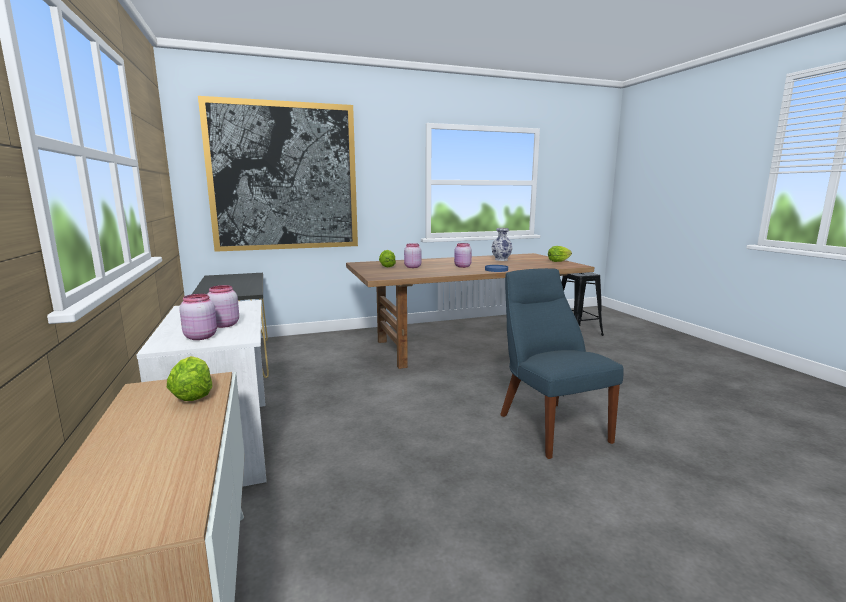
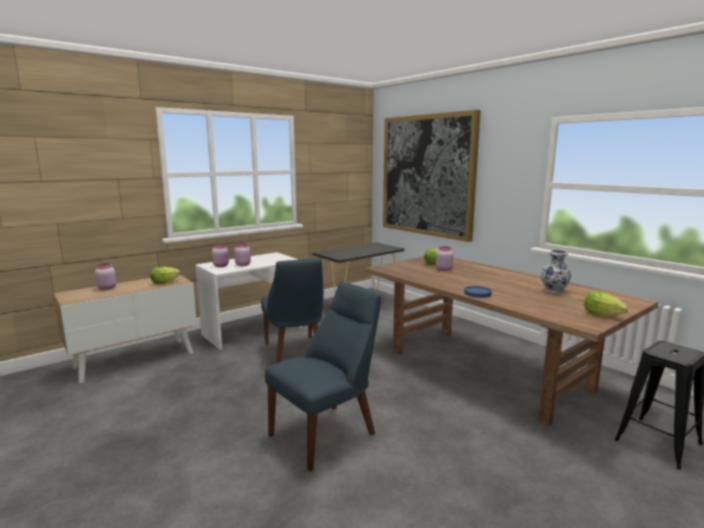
camera: 70 degrees right, 0 degrees up
(345, 419) = (295, 352): none -> blue chair
(462, 266) = (475, 282): pink jar -> pink jar (106, 288)

